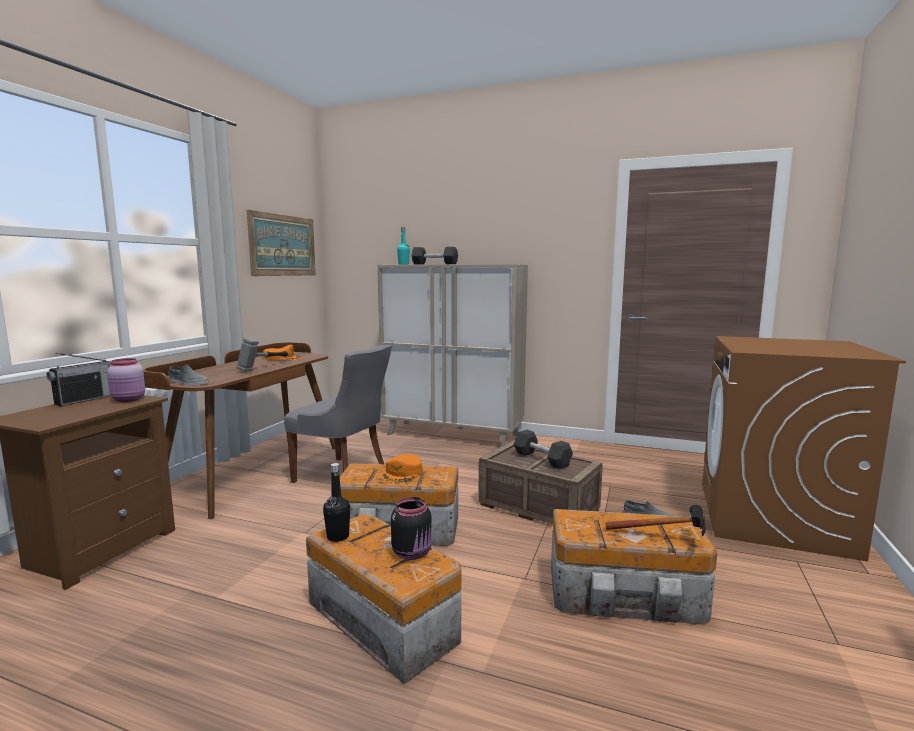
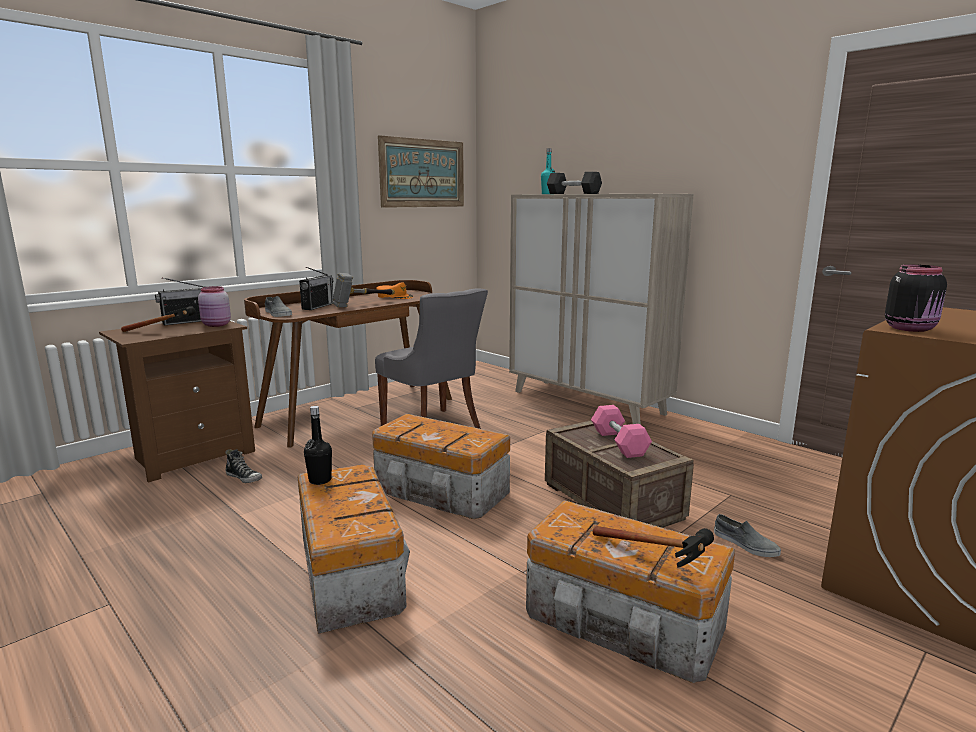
camera: 25 degrees right, 5 degrees up
(77, 413) = (165, 333): none -> hammer
(187, 559) = (244, 478): none -> shoe
(220, 372) = (318, 306): none -> radio
(403, 473) = (443, 432): orange cap -> none
(413, 553) = (366, 510): black jar -> black jar (911, 329)
(542, 459) = (619, 443): black dumbbell -> pink dumbbell

